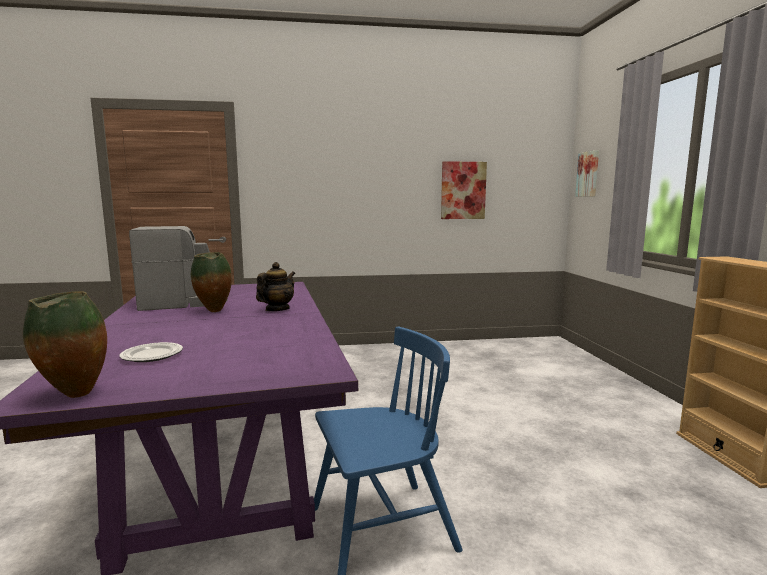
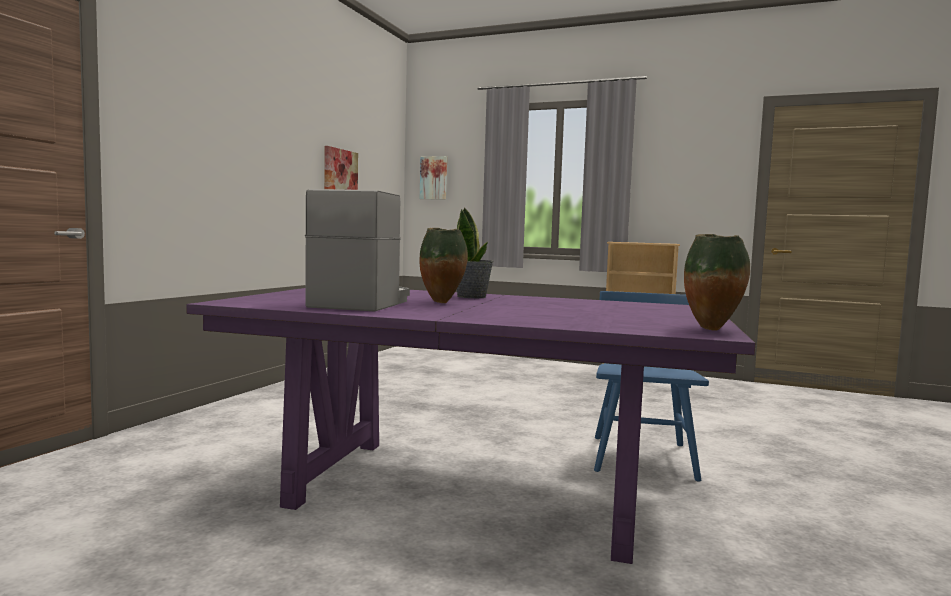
camera: 60 degrees left, 5 degrees down
(152, 355) = (608, 318): plate -> none
(277, 309) = (472, 296): teapot -> potted plant

